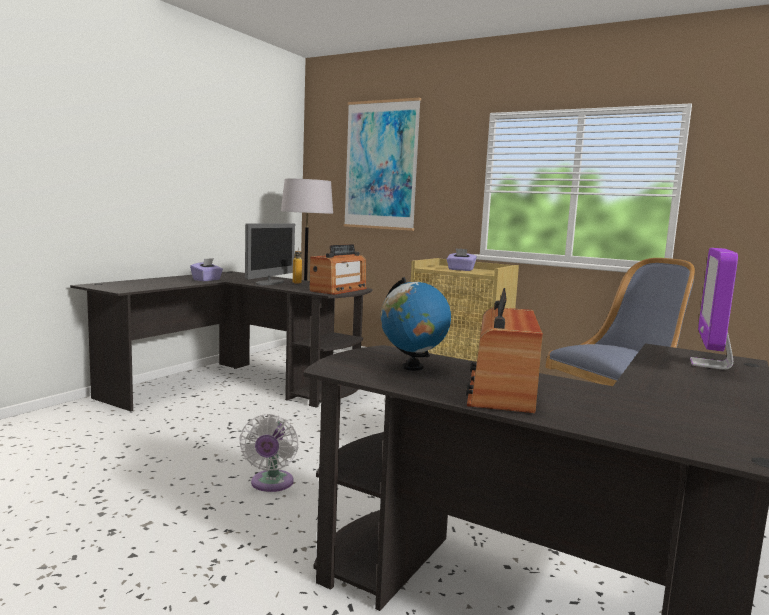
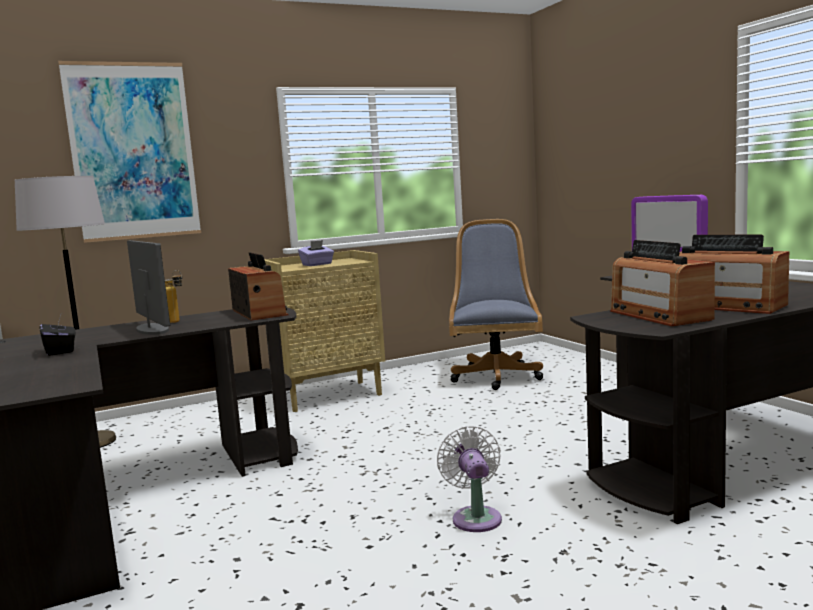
camera: 55 degrees left, 0 degrees up
(207, 280) = (60, 351): purple tissue box -> black tissue box
(271, 484) = (475, 517): white fan -> white fan turned 135 degrees counterclockwise
(412, 367) = (659, 315): globe -> radio

